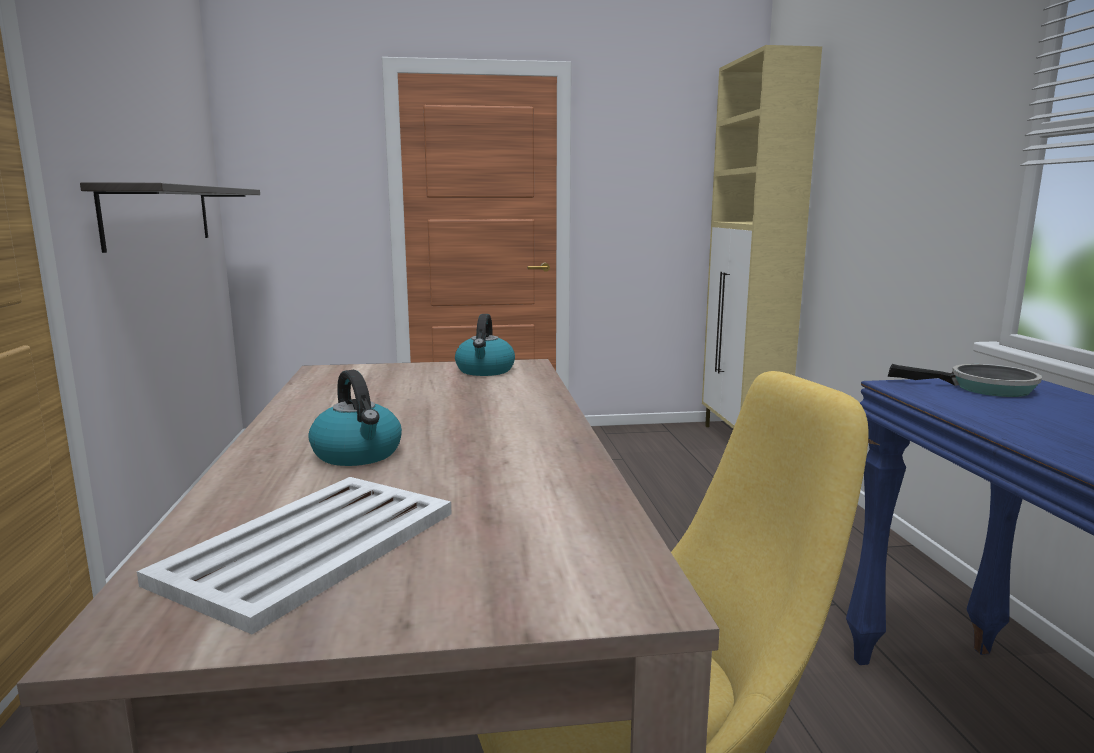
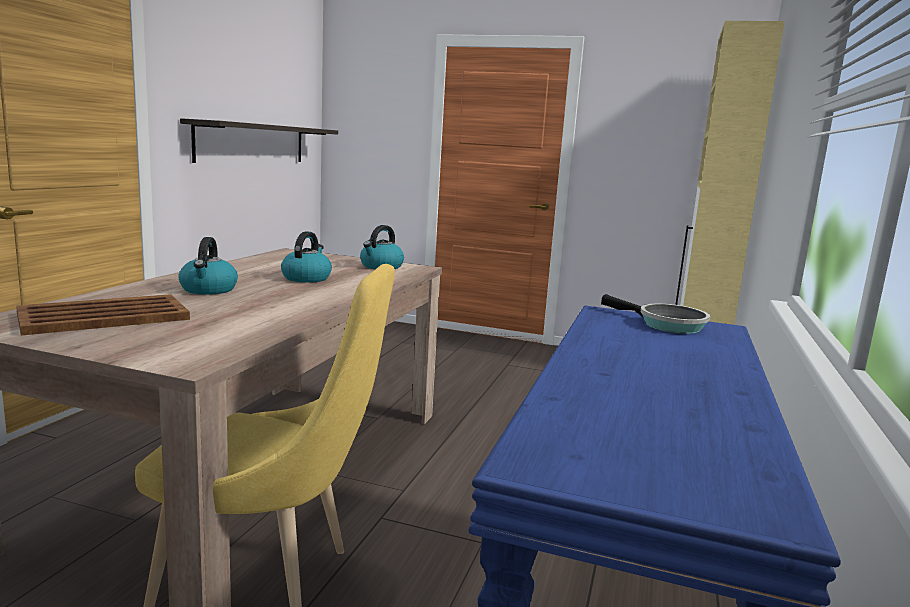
camera: 25 degrees right, 0 degrees up
(308, 547) = (102, 316): white tray -> brown tray
(440, 406) = (306, 278): none -> kettle

